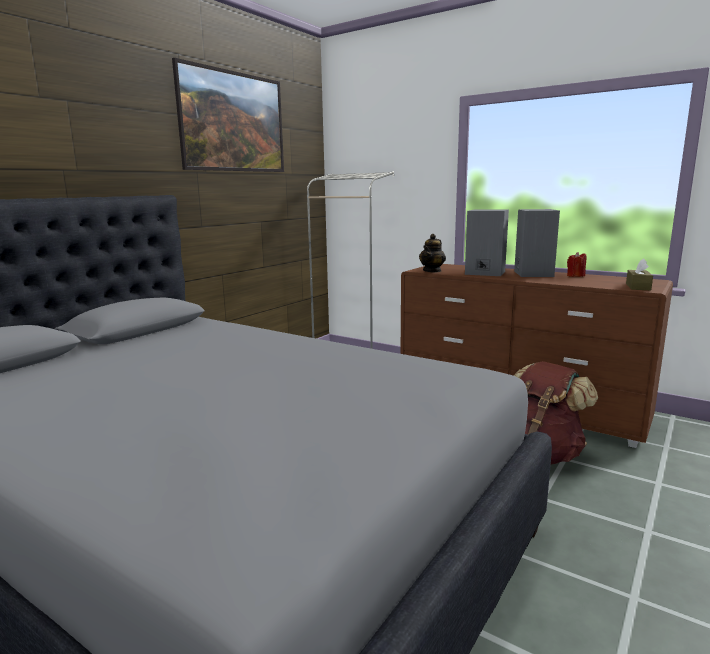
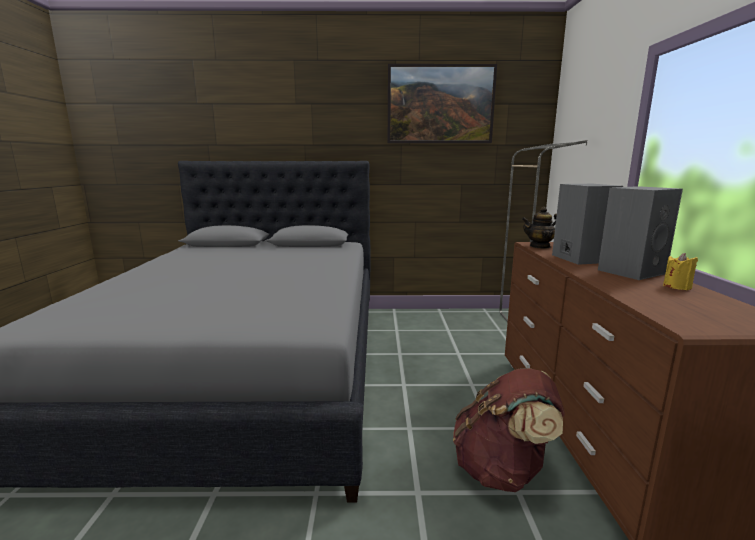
camera: 55 degrees right, 0 degrees up
(575, 276) = (677, 287): red candle -> yellow candle
(638, 287) = (691, 319): brown tissue box -> none

